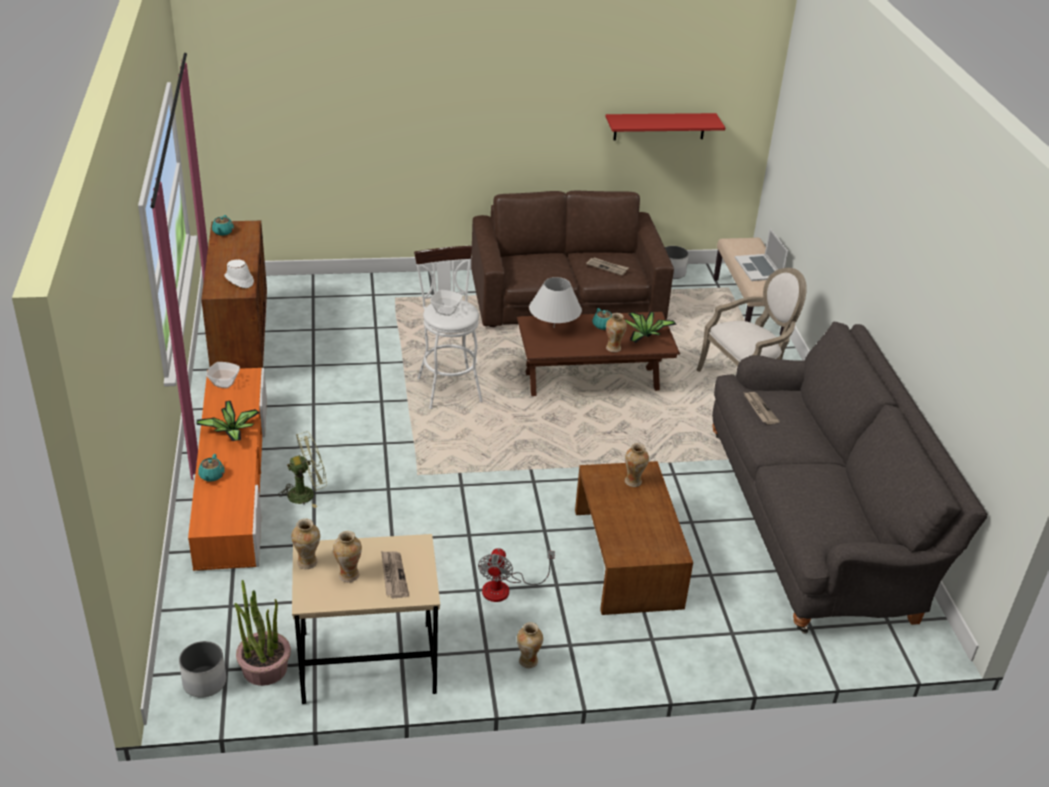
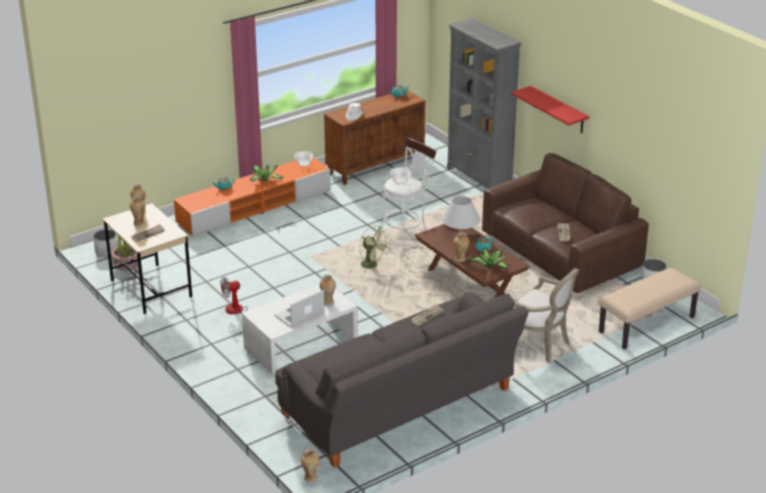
camera: 65 degrees right, 5 degrees down
(306, 493) = (262, 230): green fan -> green fan (372, 265)
(357, 285) = (479, 178): none -> grey bookcase
(528, 661) = (188, 334): vase -> vase (310, 478)
(628, 558) = (301, 344): brown coffee table -> white coffee table
(659, 126) = (659, 154): red shelf -> red shelf (558, 110)
(759, 268) = (644, 290): laptop -> laptop (299, 315)

